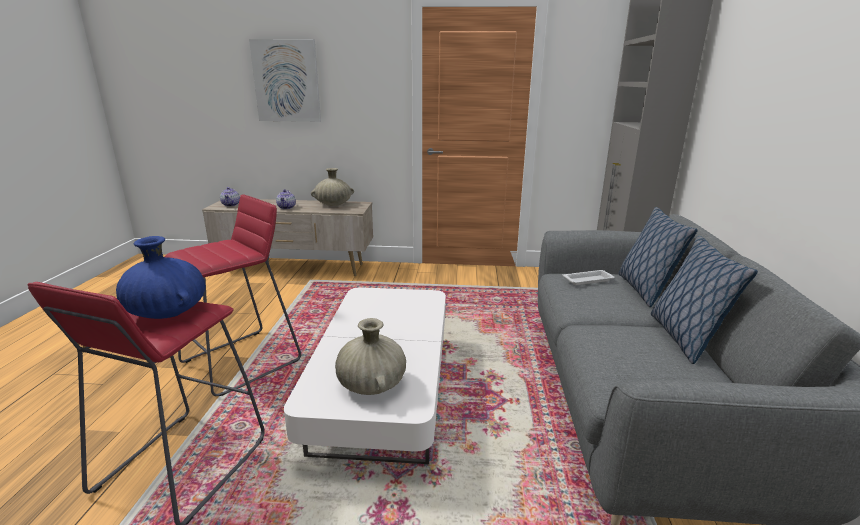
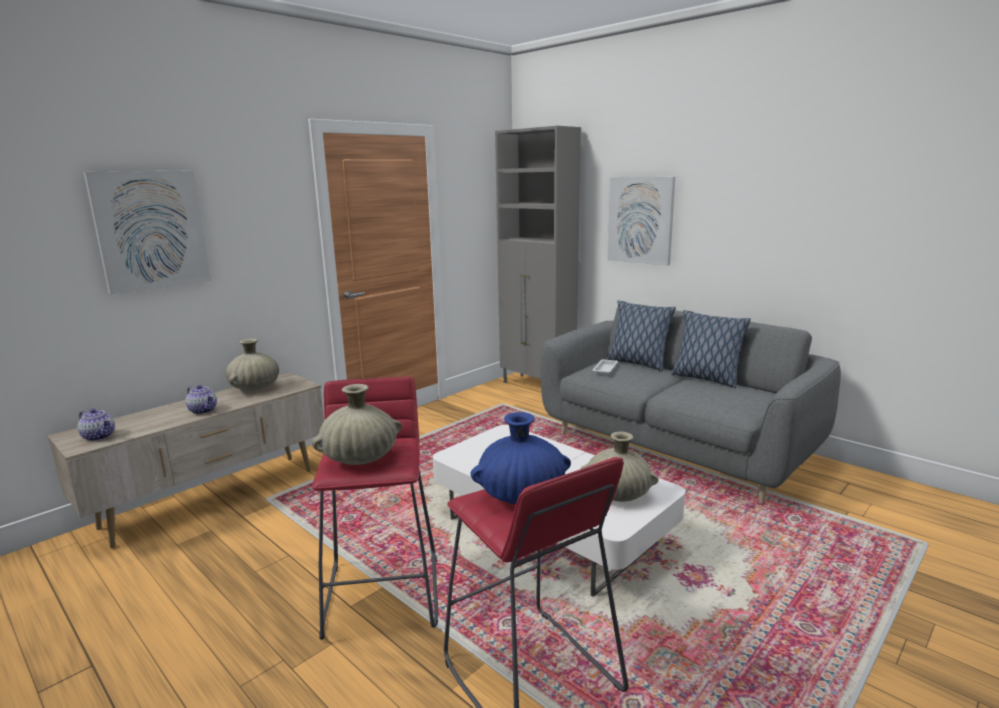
camera: 50 degrees left, 5 degrees down
(206, 251) = (360, 459): none -> beige vase
(743, 107) = (640, 220): none -> picture

